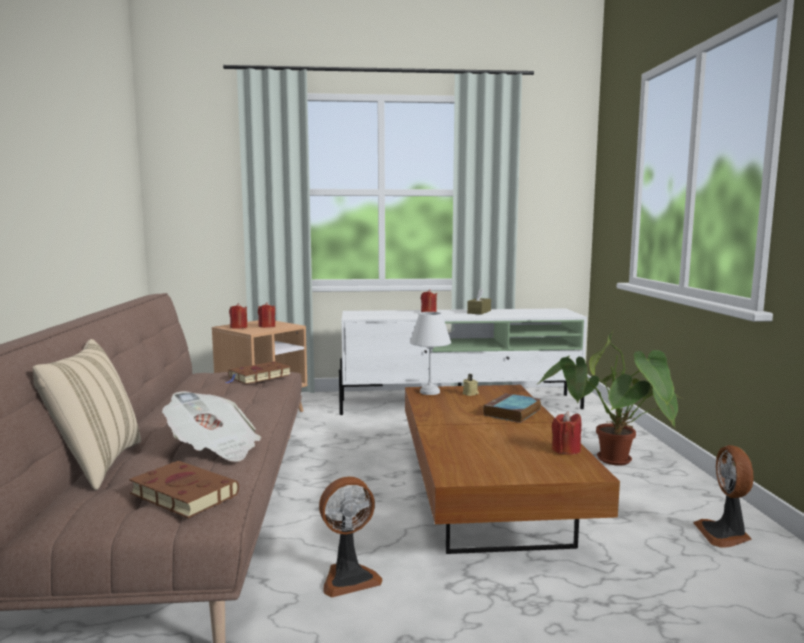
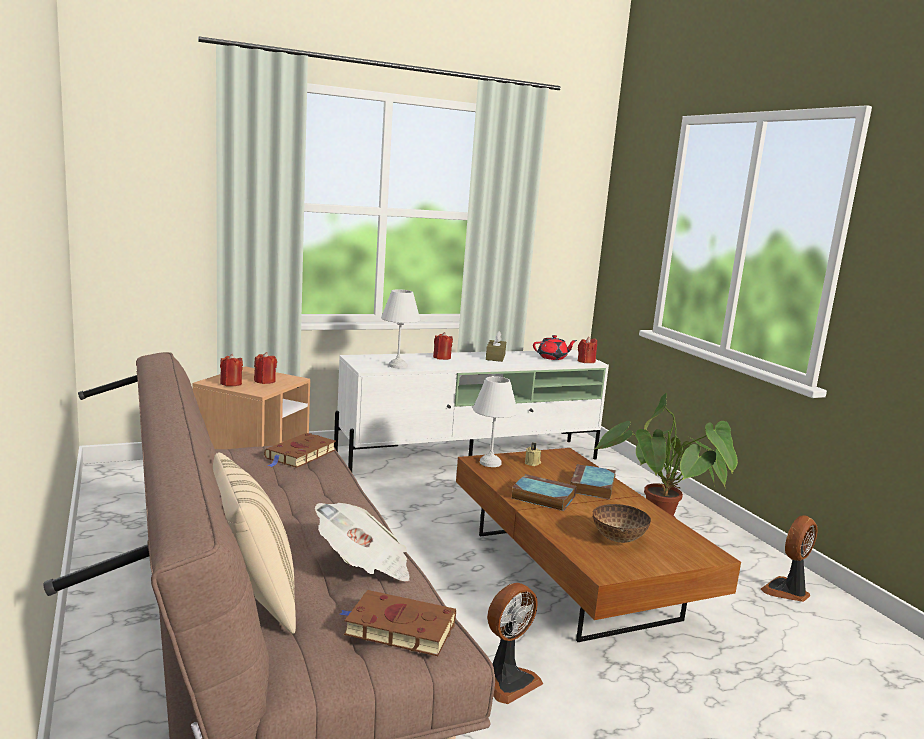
camera: 20 degrees left, 5 degrees up
(381, 316) = (397, 365): none -> white table lamp
(452, 417) = (541, 497): none -> book
(495, 452) = (617, 539): none -> bowl
(535, 312) = (553, 358): none -> red teapot
(566, 450) = (674, 530): red candle -> red candle (586, 361)
(724, 535) = (787, 592): fan -> fan turned 60 degrees clockwise

